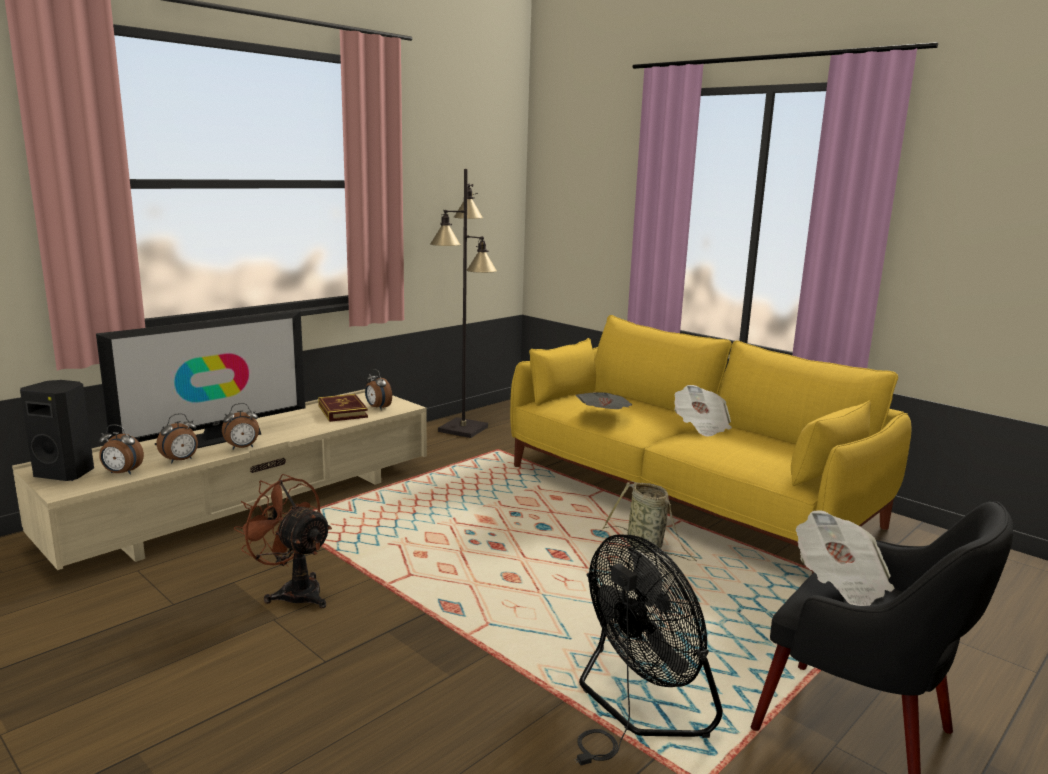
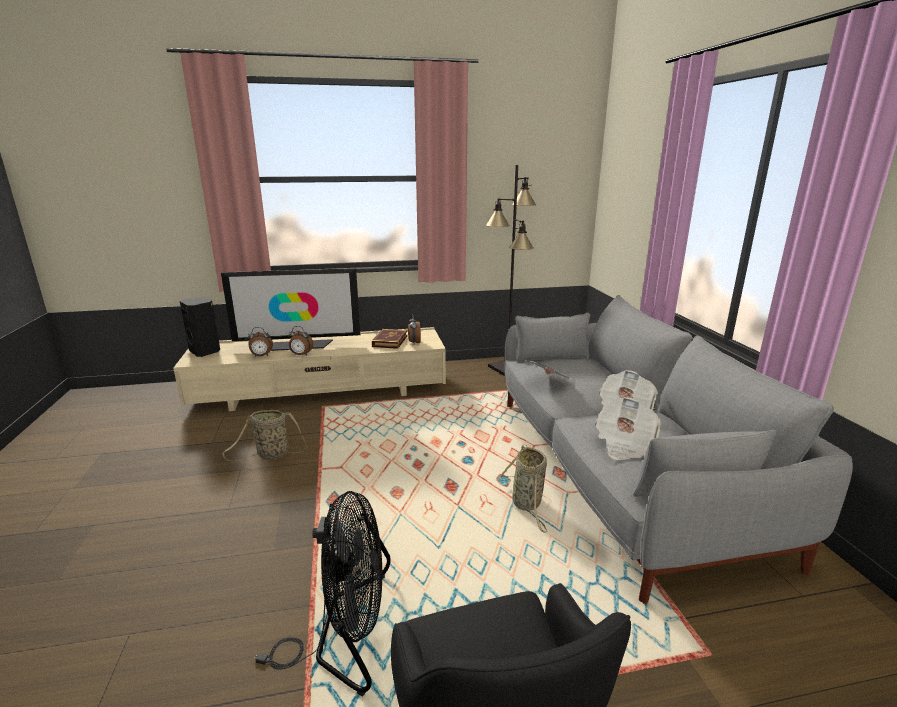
camera: 35 degrees right, 5 degrees up
(121, 473) = (226, 357): alarm clock -> none
(293, 591) = (271, 455): brown fan -> basket
(685, 496) = (619, 469): yellow sofa -> grey sofa
(840, 582) = (498, 619): newspaper -> newspaper (624, 444)

